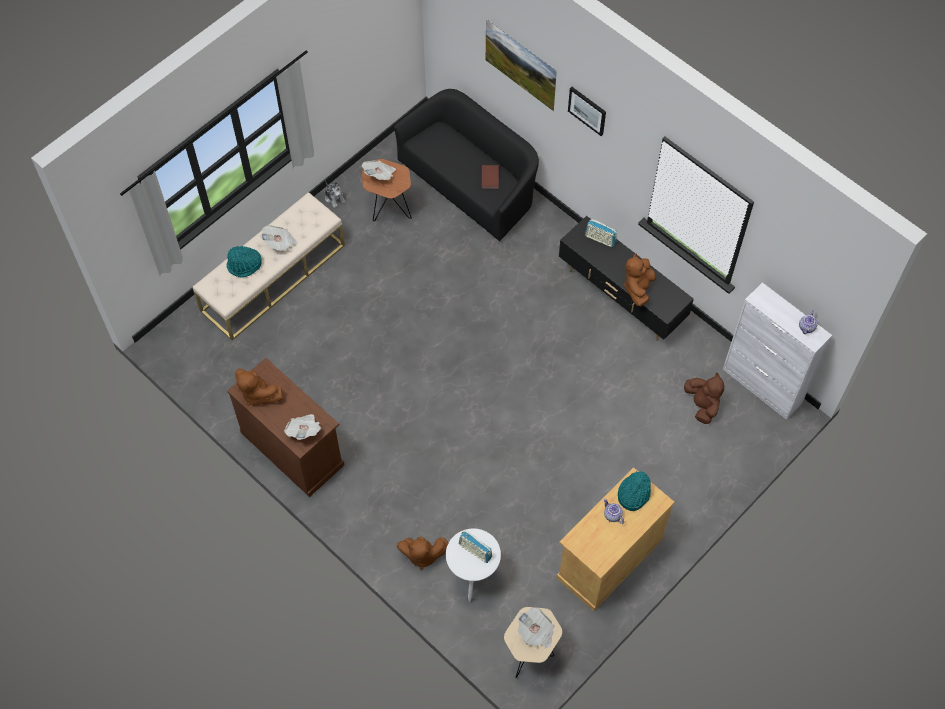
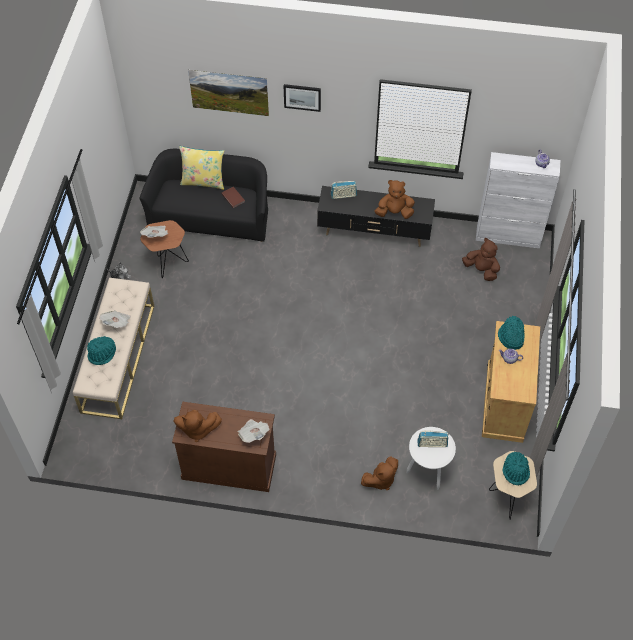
camera: 35 degrees left, 5 degrees down
(474, 143) = (203, 181): none -> yellow pillow
(536, 632) = (516, 471): newspaper -> turquoise hat
(638, 288) = (394, 212): brown plush toy -> brown plush toy turned 105 degrees clockwise

